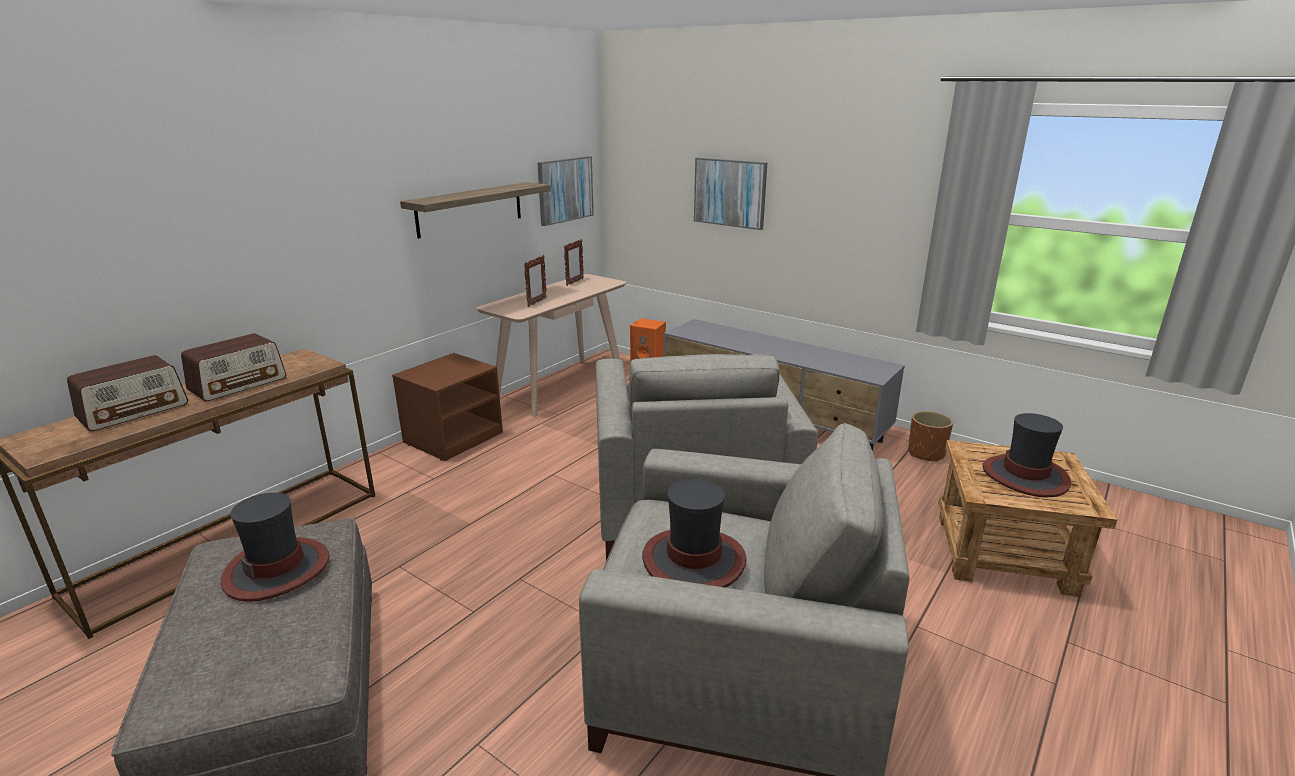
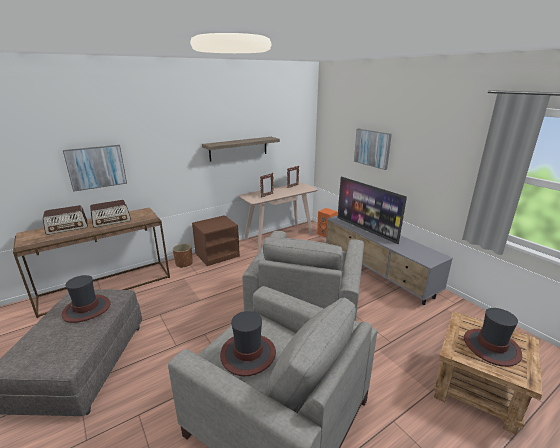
camera: 20 degrees right, 0 degrees up
(565, 190) = (293, 140): picture -> picture (96, 167)
(745, 343) = (366, 230): none -> television
(926, 453) = (459, 311): brown planter -> brown planter (184, 263)

